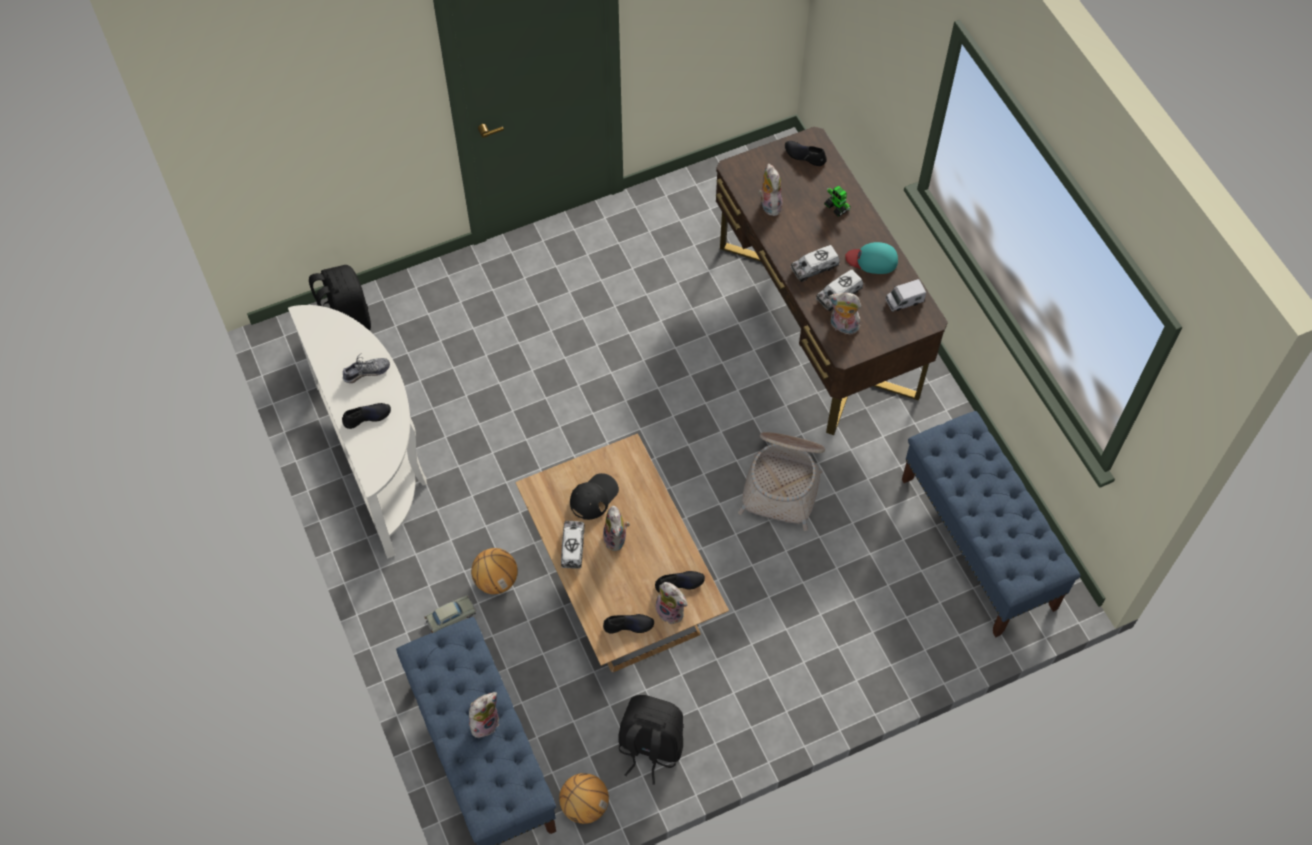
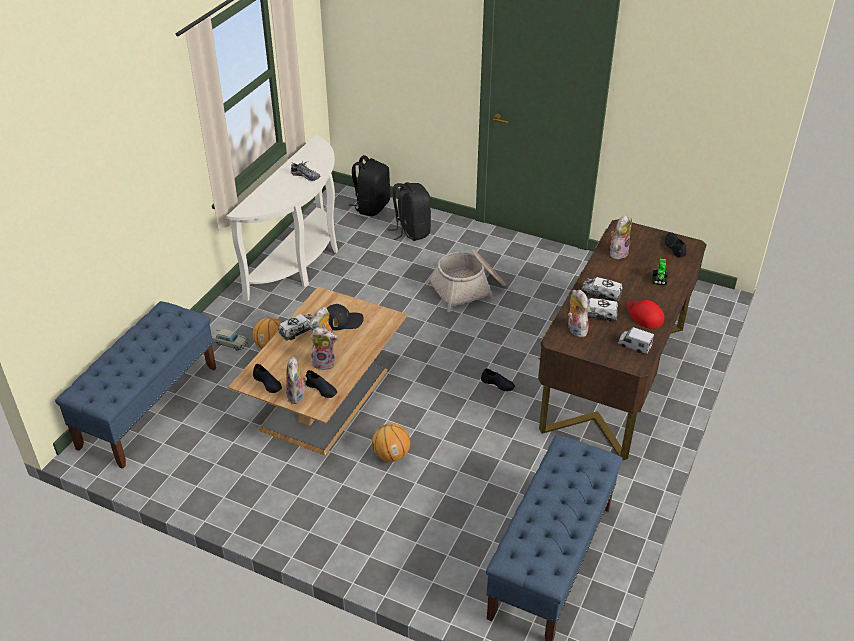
camera: 50 degrees right, 20 degrees down
(367, 417) = (278, 190): black shoe -> black shoe (498, 384)
(484, 722) = (139, 357): plush toy -> plush toy (325, 363)
(584, 805) = (151, 471): basketball -> basketball (391, 455)
(649, 747) = (220, 478): black backpack -> black backpack (411, 231)
(783, 481) = (478, 430): basket -> basket (468, 289)
(872, 260) = (644, 315): turquoise cap -> red cap

